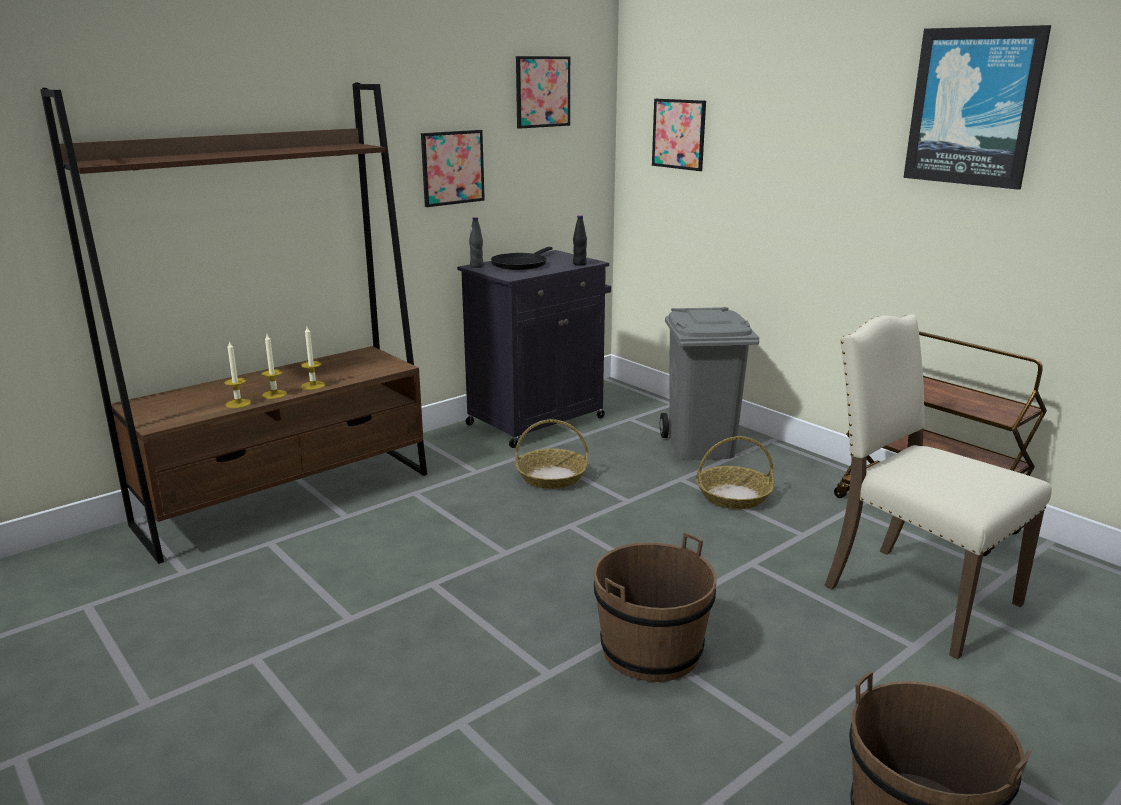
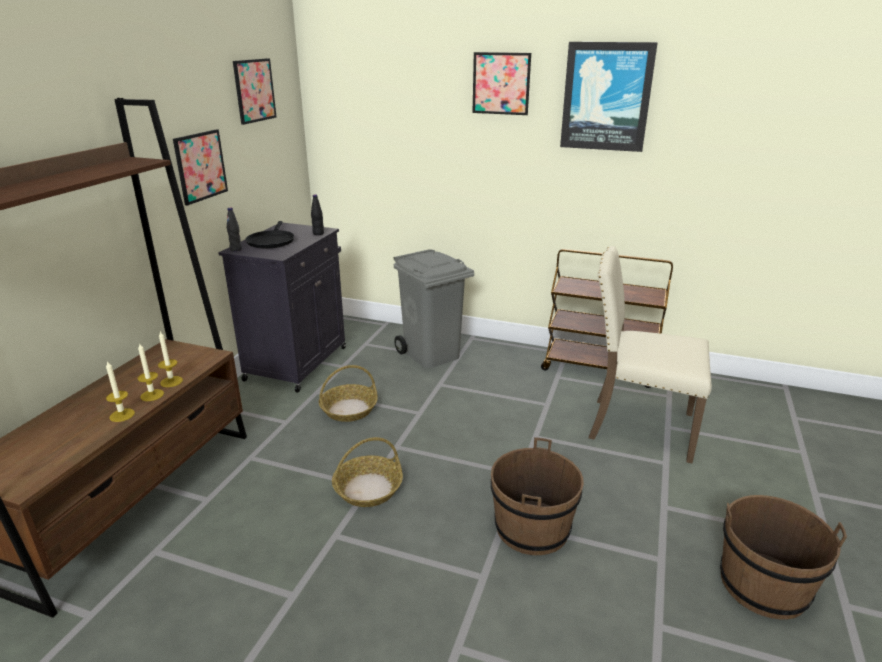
camera: 30 degrees left, 5 degrees up
(238, 403) = (93, 435): candle -> candle (171, 381)
(679, 134) = (366, 119): picture -> picture (501, 83)
(734, 496) = (484, 388): basket -> basket (368, 488)

